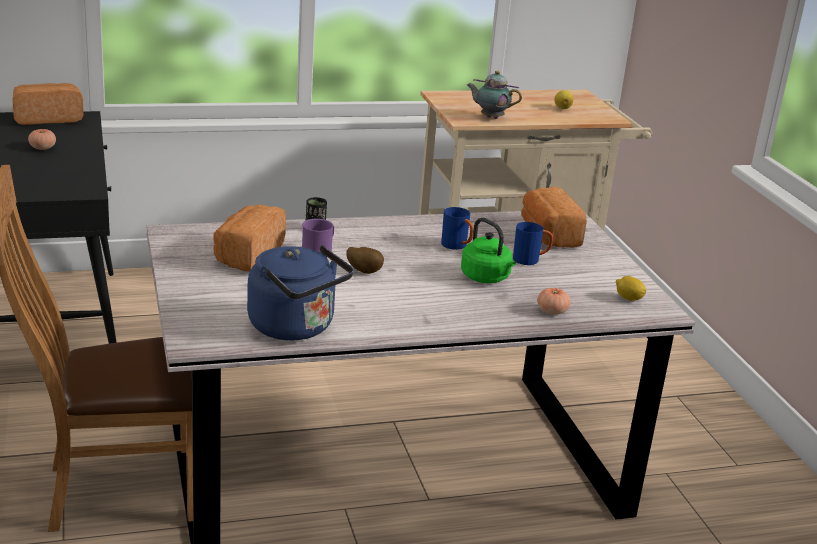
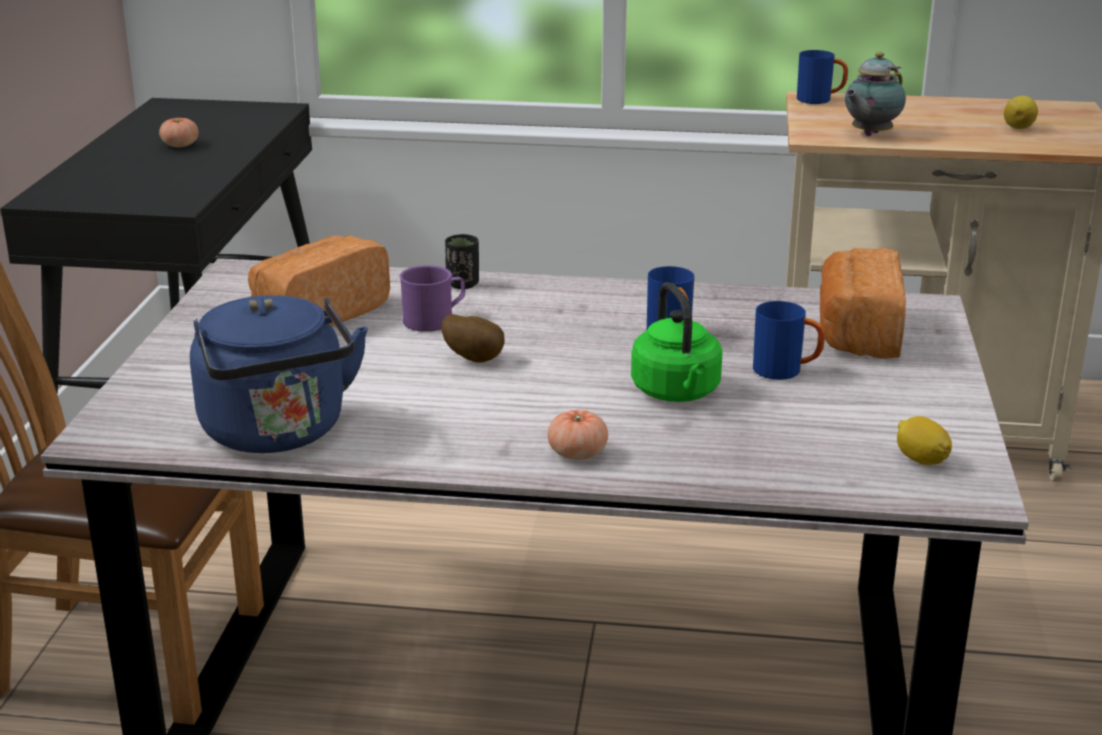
camera: 25 degrees right, 0 degrees up
(47, 118) = (228, 109): bread -> none
(445, 96) = (820, 100): none -> blue mug
(490, 117) = (869, 135): teapot -> teapot turned 90 degrees counterclockwise
(552, 311) = (748, 464): tomato -> tomato (577, 453)

